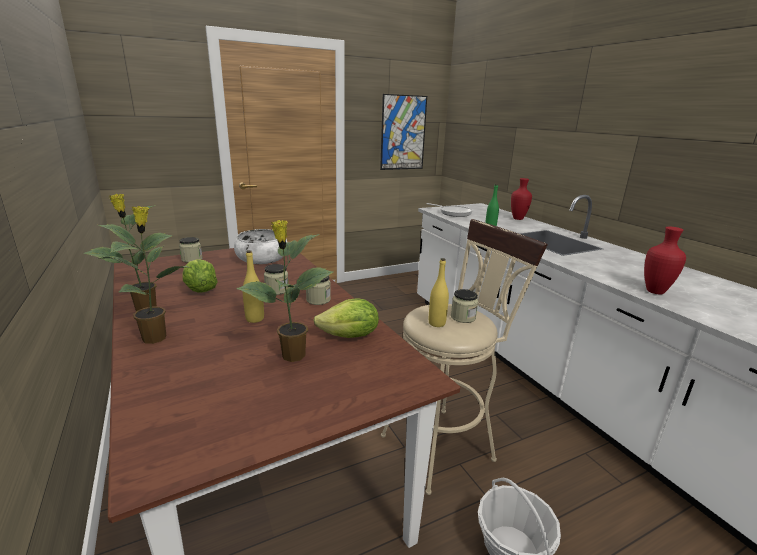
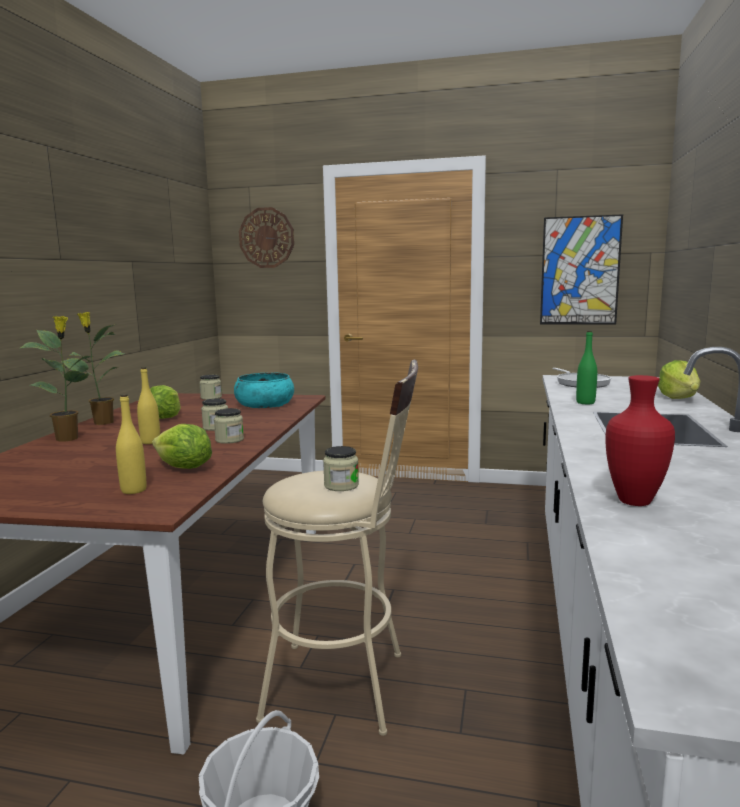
camera: 40 degrees right, 10 degrees down
(149, 91) = (266, 238): none -> wall clock
(262, 259) = (265, 405): white bowl -> turquoise bowl
(292, 356) = (112, 469): potted plant -> none
(436, 323) = (299, 483): yellow bottle -> yellow bottle (133, 490)
(518, 218) = (678, 398): red vase -> lettuce

